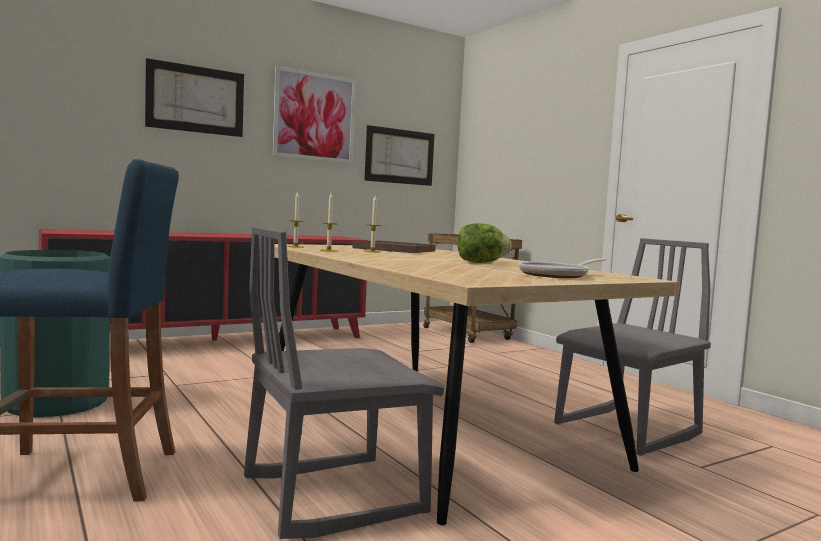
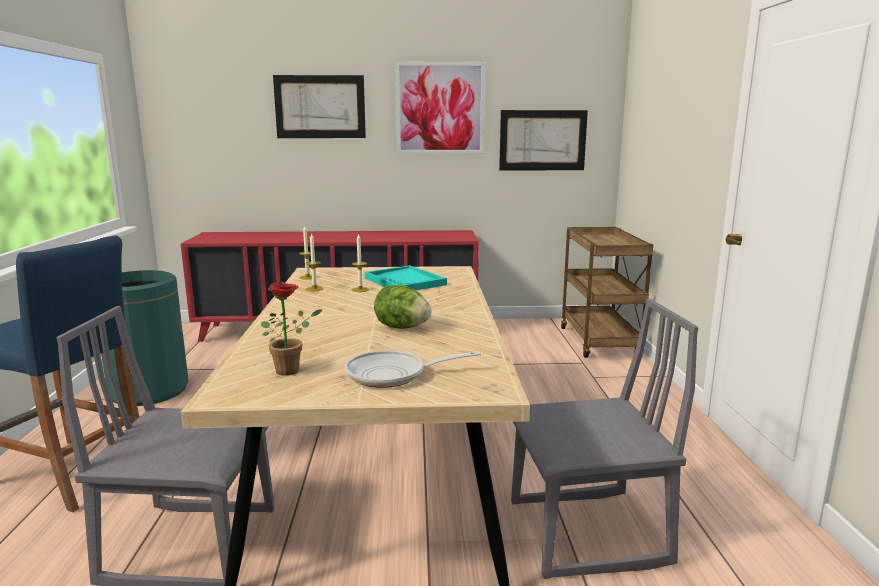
camera: 30 degrees right, 10 degrees up
(394, 249) = (405, 281): brown tray -> turquoise tray
(476, 274) = (292, 370): none -> potted plant

